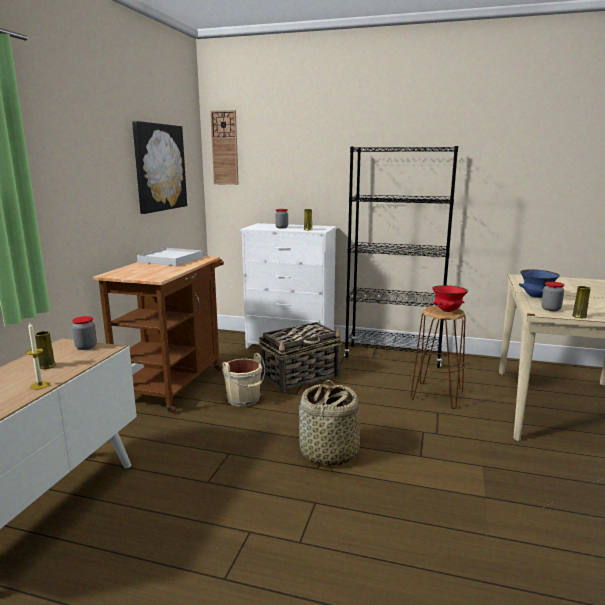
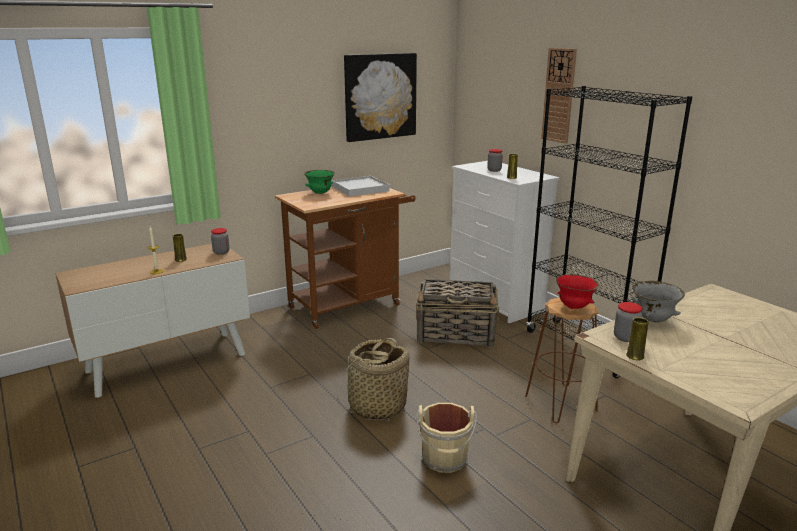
camera: 40 degrees right, 5 degrees up
(140, 268) = (320, 193): none -> green bowl
(225, 148) = (471, 73): wall clock -> wall clock (559, 95)
(244, 399) = (380, 337): beige bucket -> beige bucket (445, 460)
(536, 297) = (652, 320): blue bowl -> grey bowl

